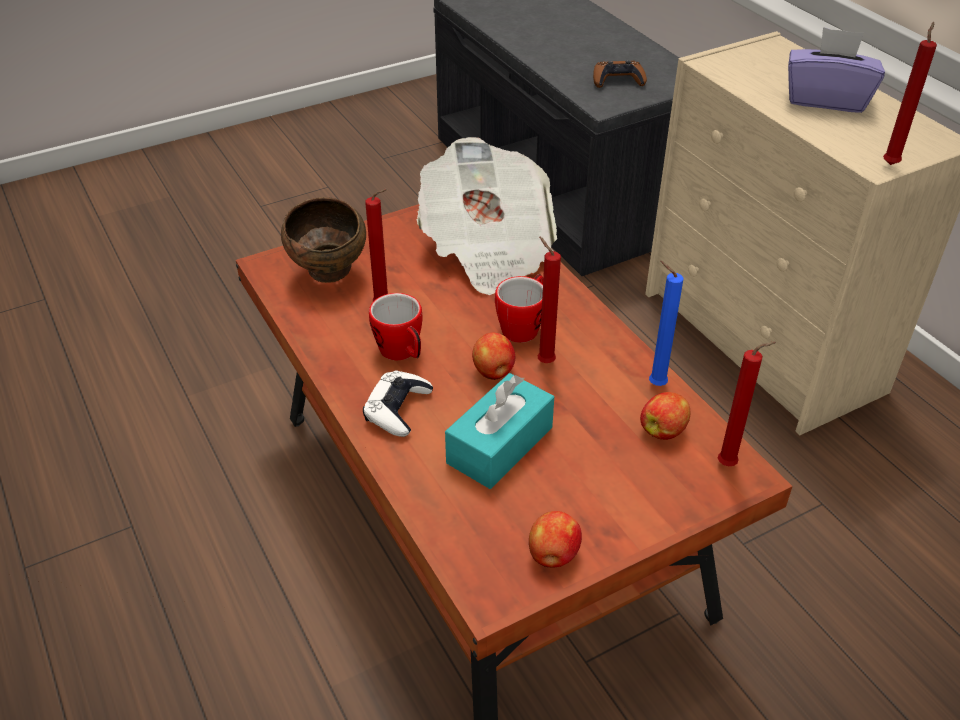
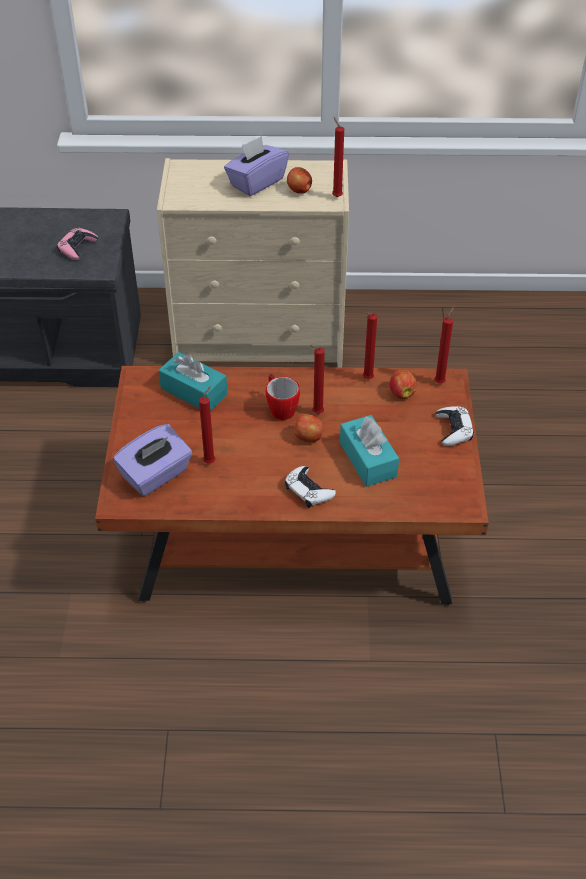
camera: 60 degrees left, 5 degrees up
(330, 274) = (156, 475): brown bowl -> purple tissue box
(402, 353) = (262, 470): mug -> none
(488, 248) = (194, 391): newspaper -> turquoise tissue box
(553, 556) = (455, 472): apple -> apple (299, 191)
(618, 80) = (77, 247): brown game controller -> pink game controller
(643, 519) = (454, 429): none -> white game controller
(654, 384) = (366, 379): blue candle -> red candle

